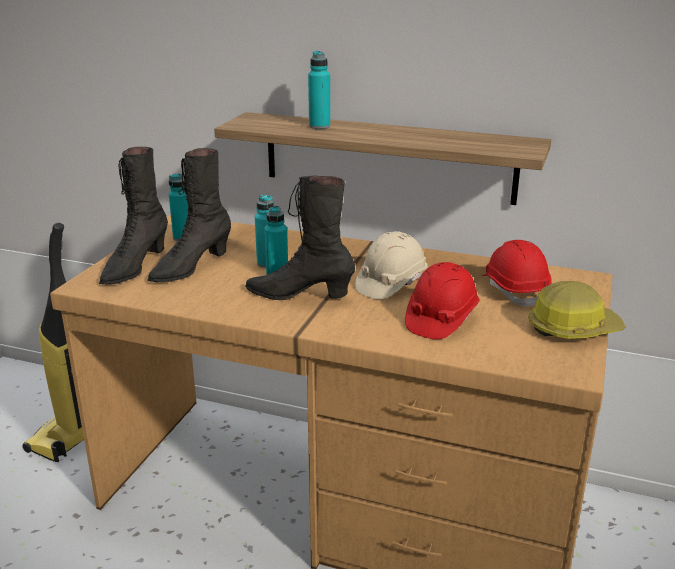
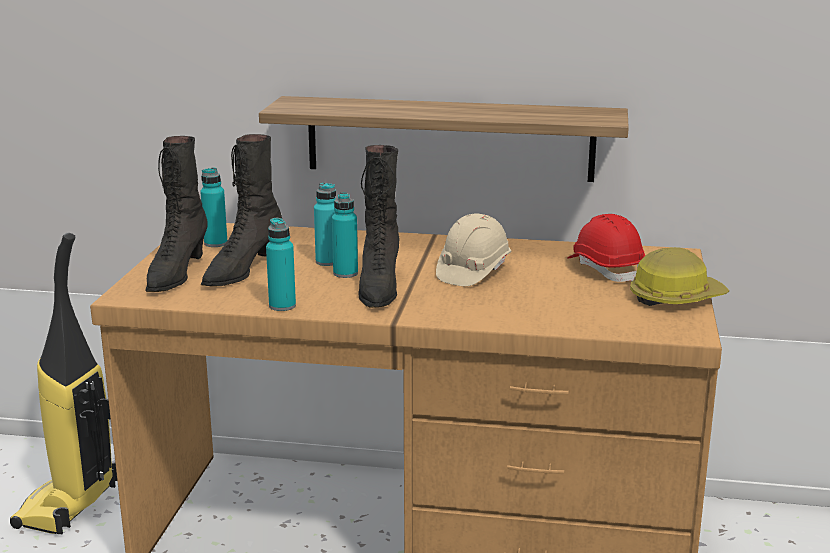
camera: 10 degrees left, 5 degrees down
(299, 295) = (379, 288): black boot -> black boot turned 90 degrees counterclockwise
(319, 126) = (376, 106): turquoise bottle -> turquoise bottle (282, 306)
(440, 319) = (539, 299): red hard hat -> none

